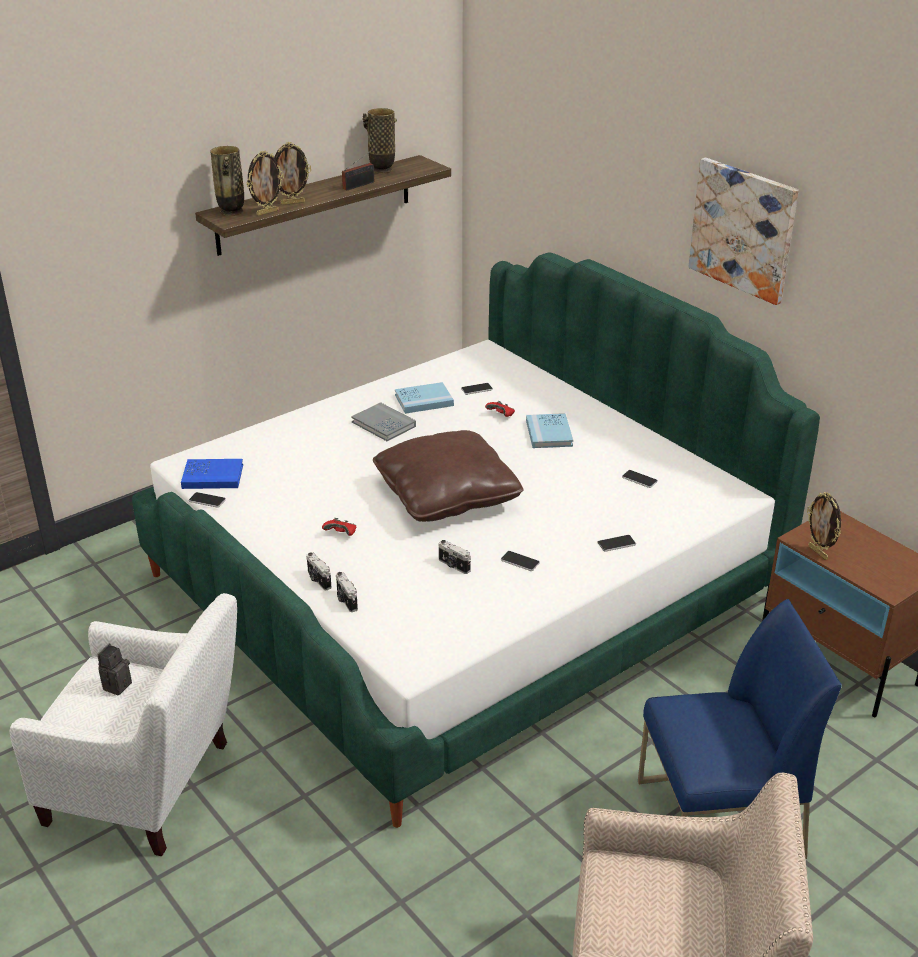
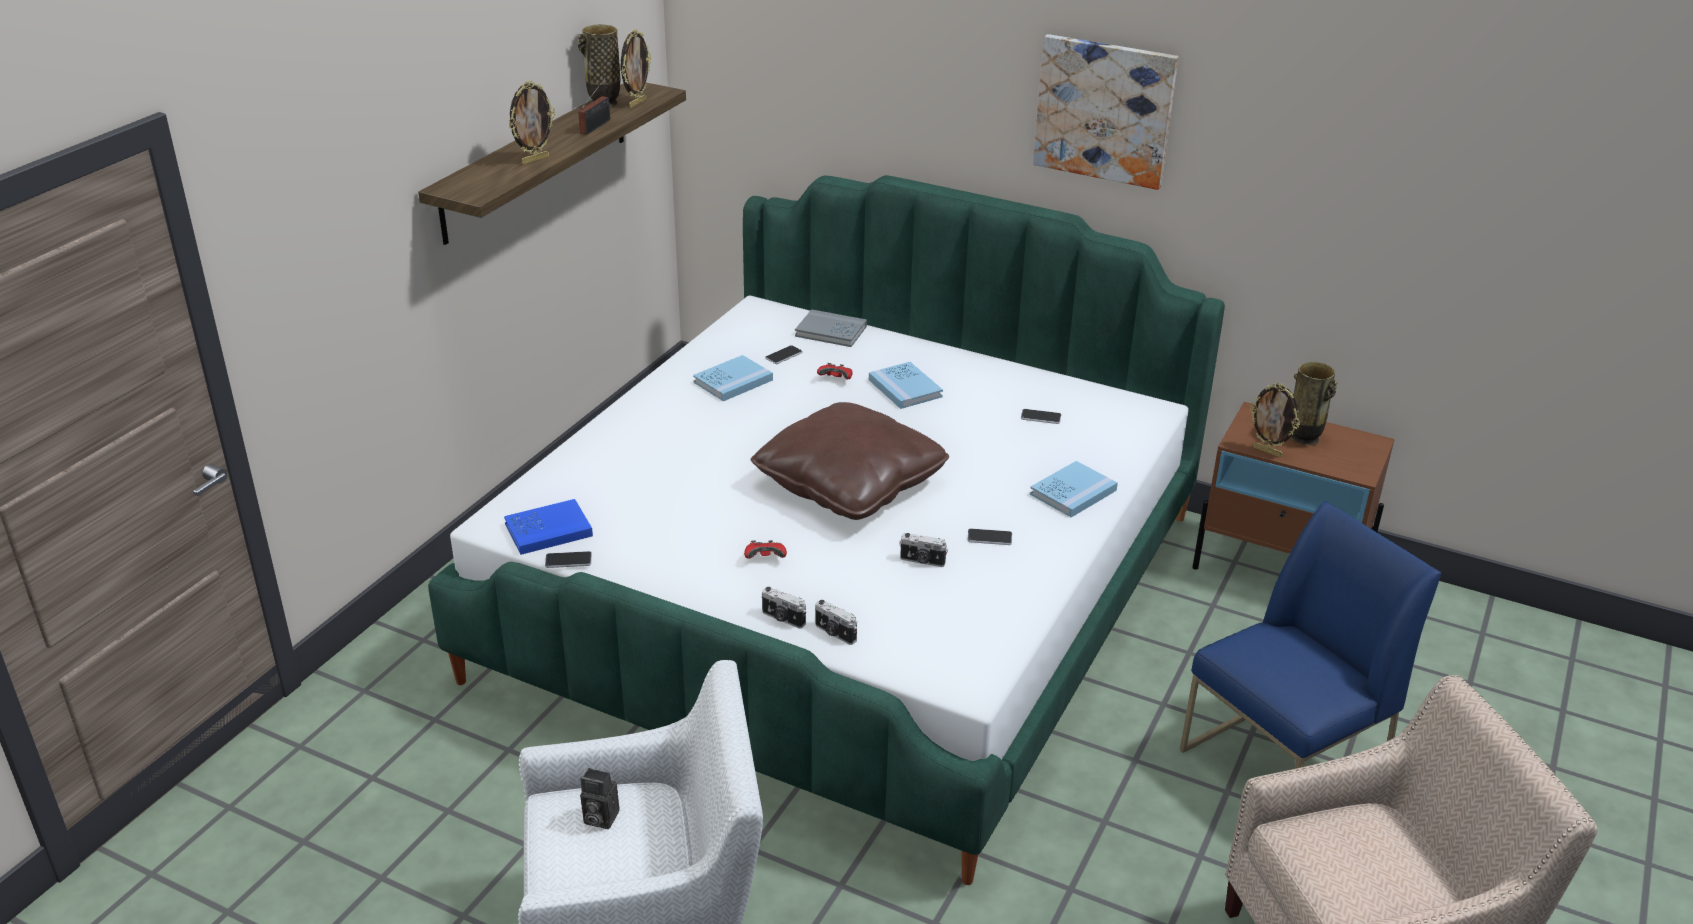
camera: 25 degrees left, 0 degrees up
(116, 684) = (598, 818): camera -> camera turned 75 degrees counterclockwise
(231, 212) = (467, 183): vase -> vase (1304, 439)
(267, 212) = (515, 177): picture frame -> picture frame (637, 103)
(383, 424) = (708, 419): grey book -> grey book (831, 331)
(616, 544) = (1073, 492): phone -> blue book

